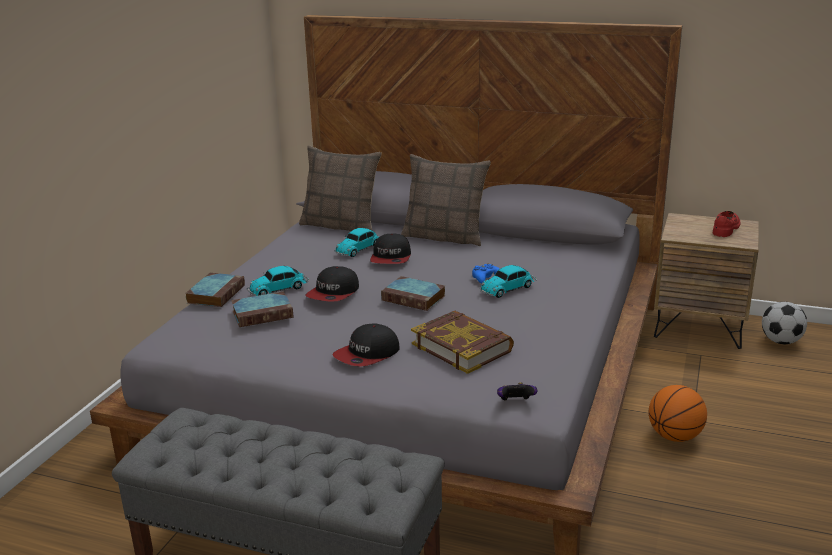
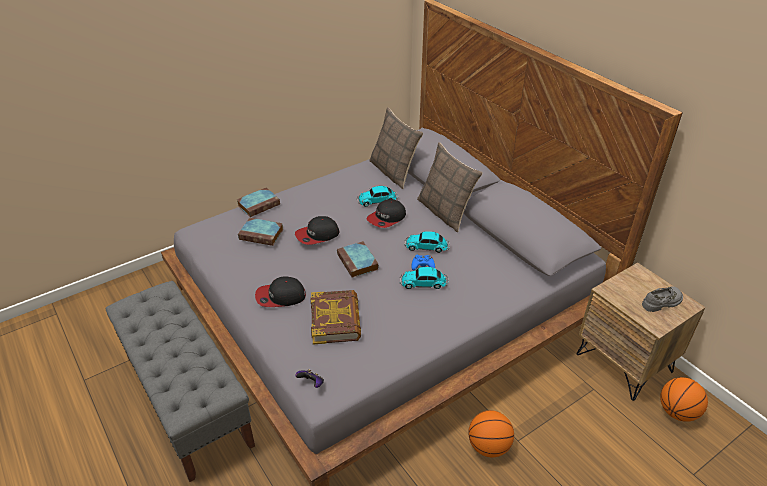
camera: 35 degrees right, 15 degrees up
(279, 289) = (293, 216): toy car -> toy car (427, 246)
(726, 229) = (662, 302): red shoe -> grey shoe
(781, 341) = (677, 412): football -> basketball

